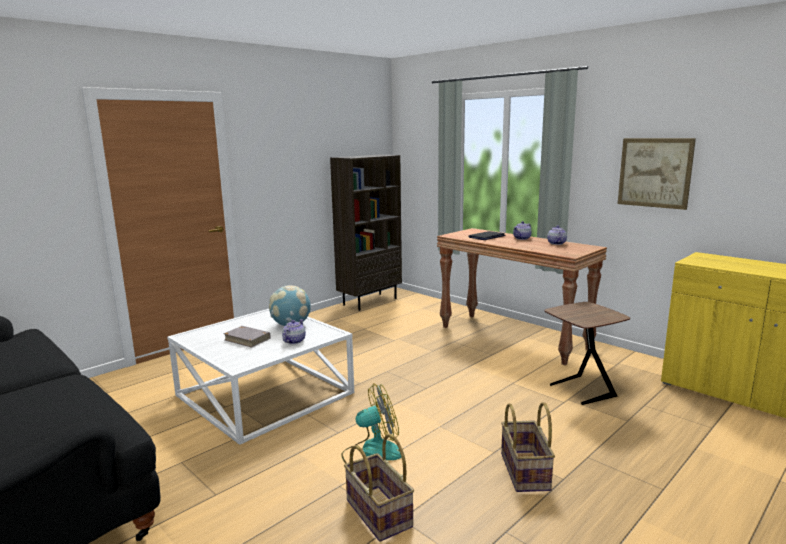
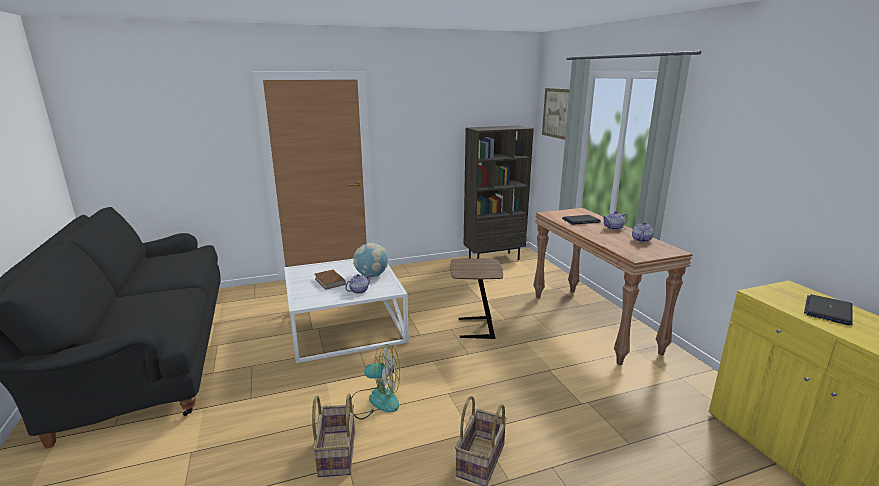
camera: 25 degrees right, 5 degrees up
(247, 339) = (330, 281): grey book -> brown book
(580, 391) = (609, 397): brown side table -> brown side table (474, 328)
(654, 172) = (758, 180): picture -> picture (557, 113)
(744, 264) = (828, 310): none -> laptop

